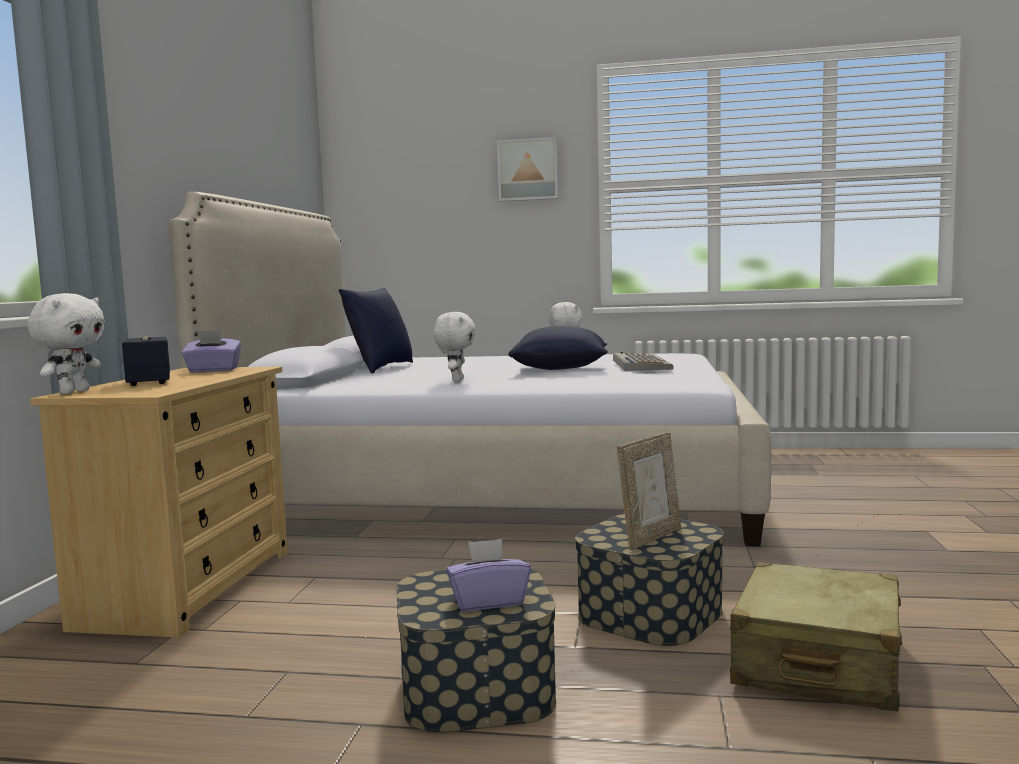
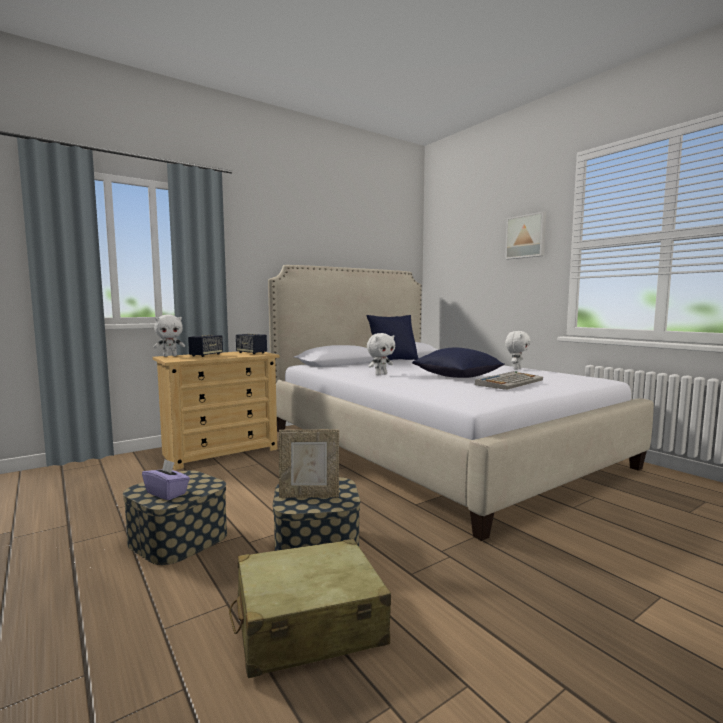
camera: 45 degrees right, 0 degrees up
(213, 370) = (251, 353): purple tissue box -> speaker

